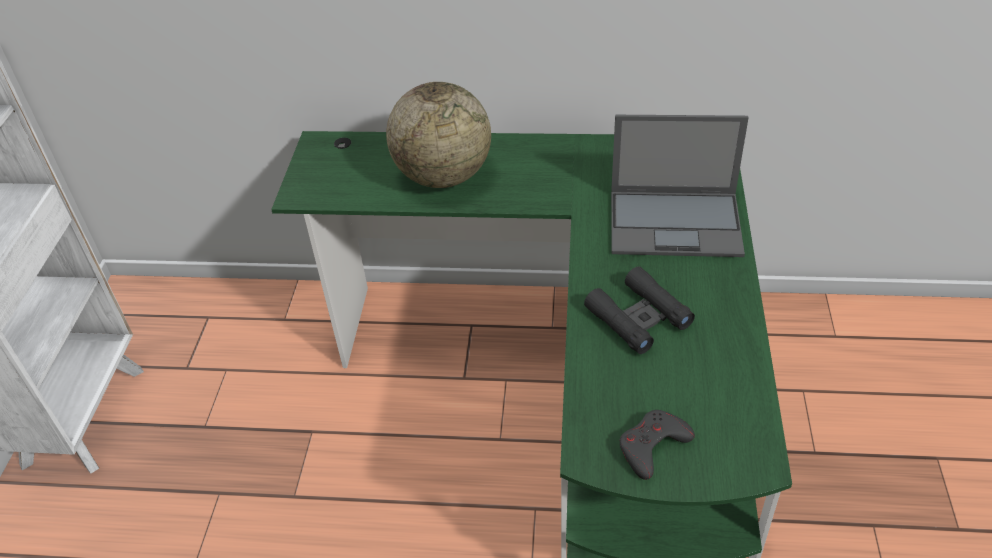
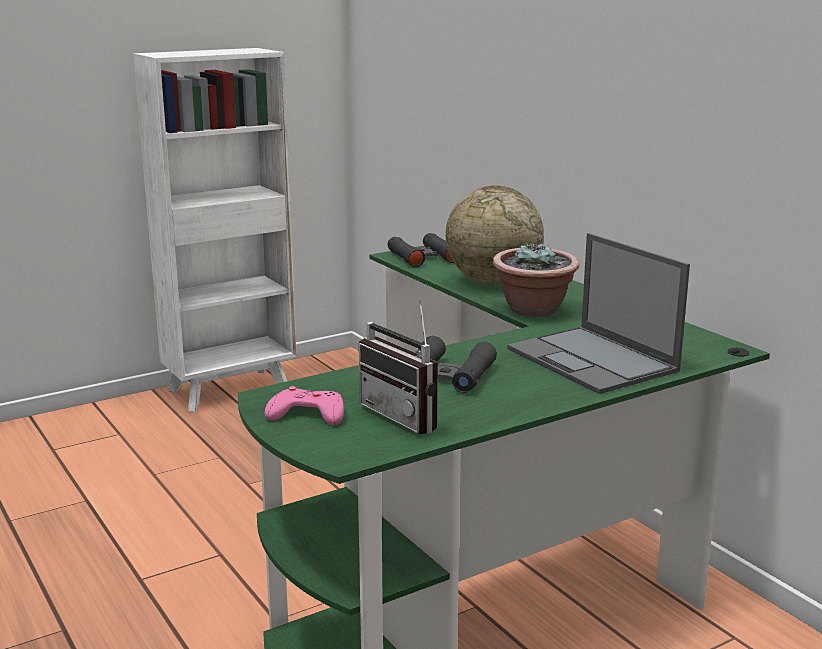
camera: 50 degrees right, 25 degrees down
(327, 181) = (423, 257): none -> black binoculars
(539, 193) = (534, 310): none -> potted plant
(652, 446) = (307, 414): grey game controller -> pink game controller
(704, 384) = (407, 416): none -> radio

